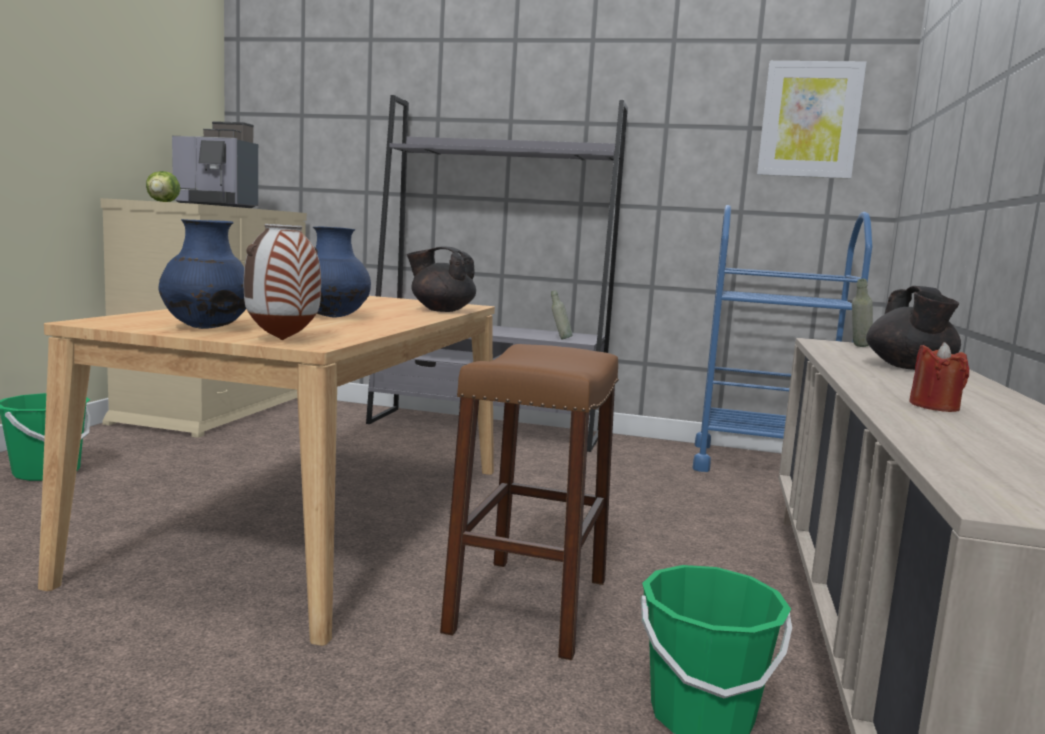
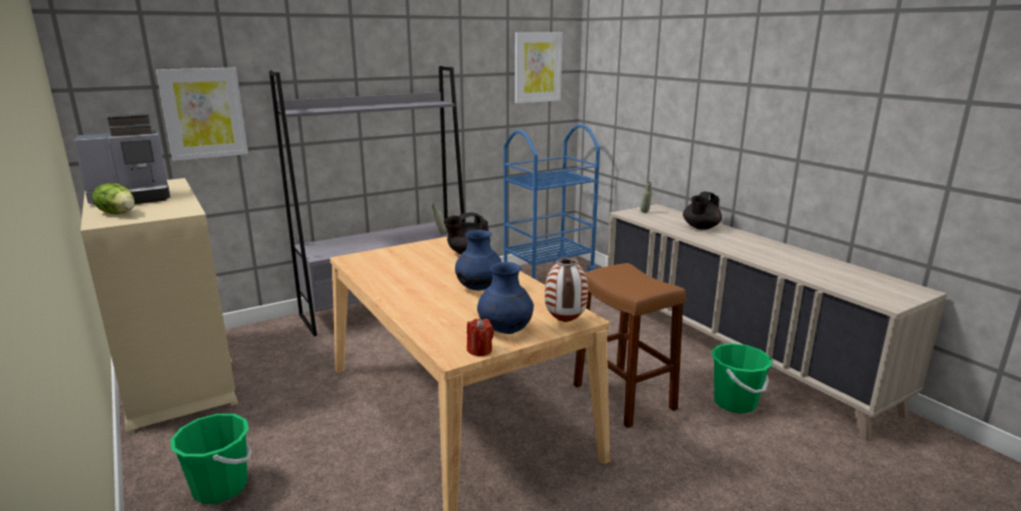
camera: 45 degrees left, 10 degrees up
(339, 147) = (204, 113): none -> picture
(909, 368) = (700, 227): black teapot -> black teapot turned 75 degrees clockwise
(934, 406) = (773, 257): red candle -> red candle (479, 350)

